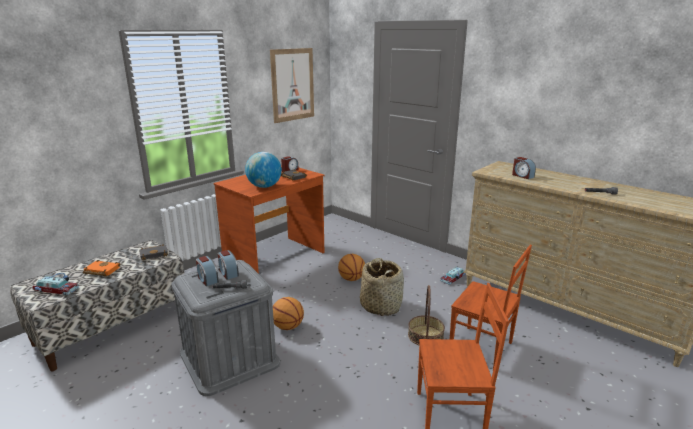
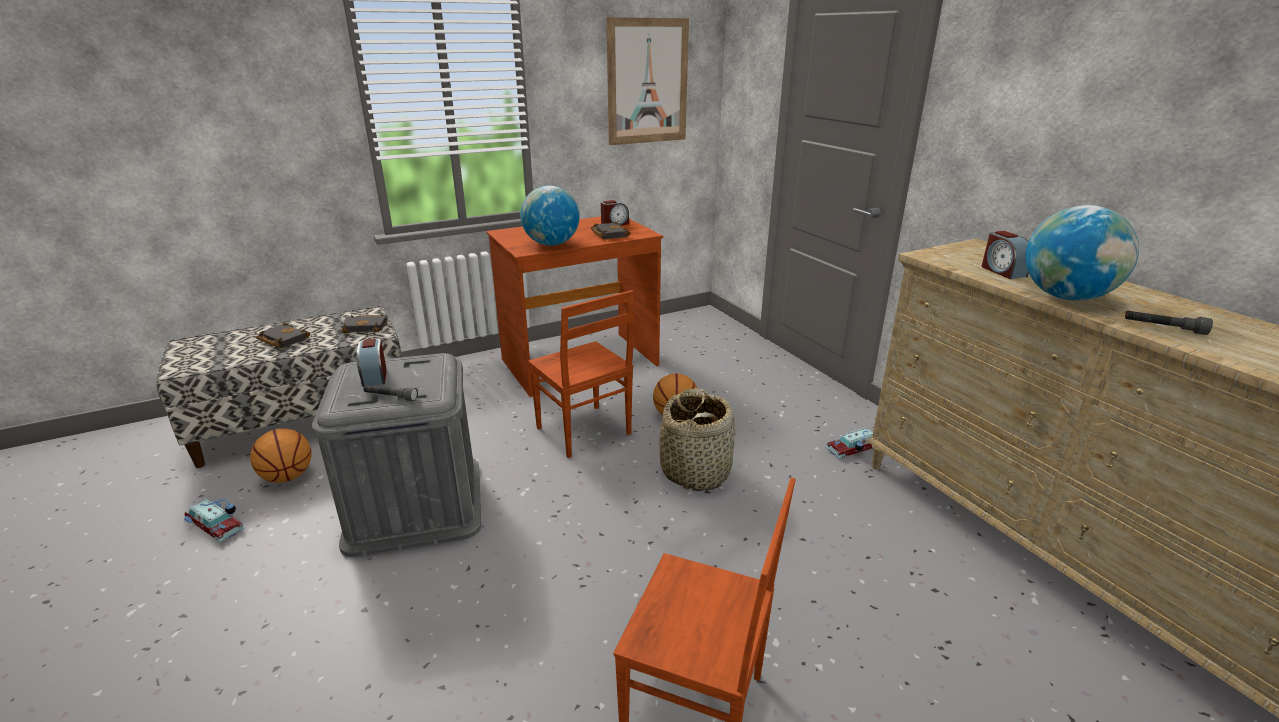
camera: 20 degrees right, 5 degrees up
(56, 289) = (211, 355): toy car -> toy car (216, 523)
(100, 271) = (282, 340): orange book -> black book
(228, 273) = (411, 372): alarm clock -> none
(288, 327) = (529, 474): basketball -> basketball (288, 477)
(425, 336) = (741, 542): basket -> none
(481, 349) = (832, 594): brown chair -> brown chair (583, 432)
(556, 185) = (1066, 297): none -> globe

